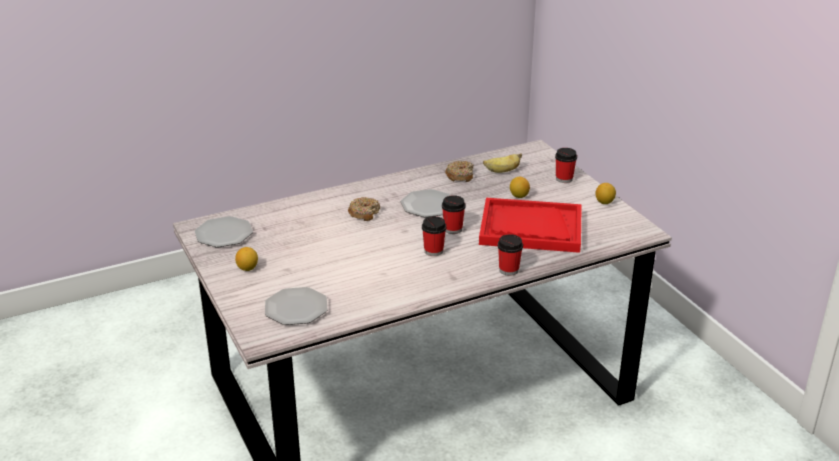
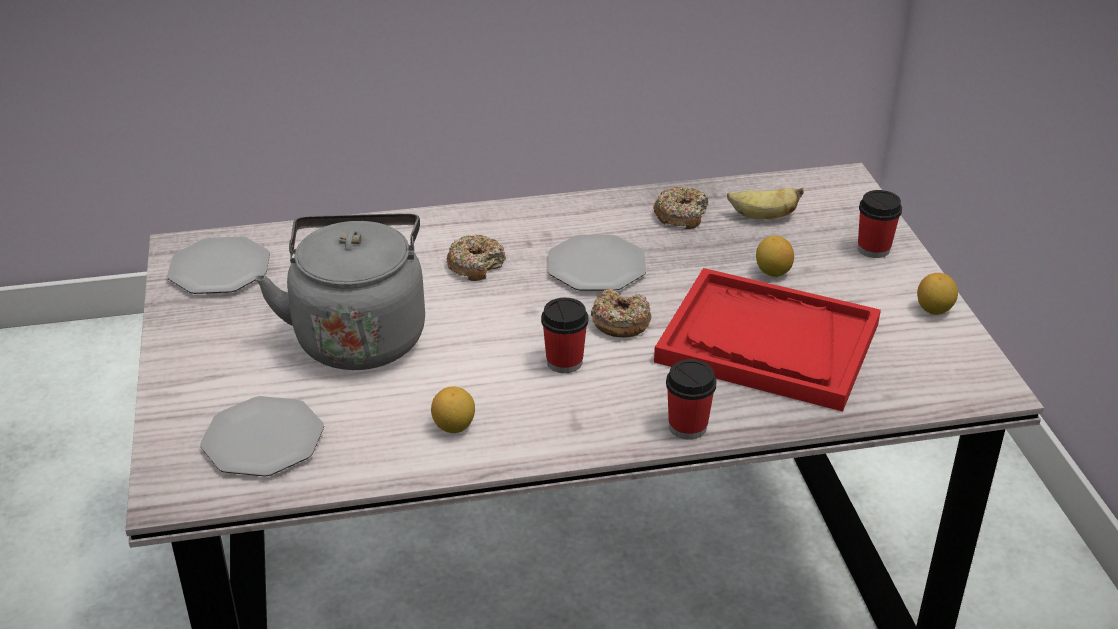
camera: 15 degrees right, 5 degrees up
(247, 268) = (223, 343): lemon -> lemon (454, 427)
(320, 254) = (359, 335): none -> grey kettle
(453, 229) = (620, 322): cup -> donut

